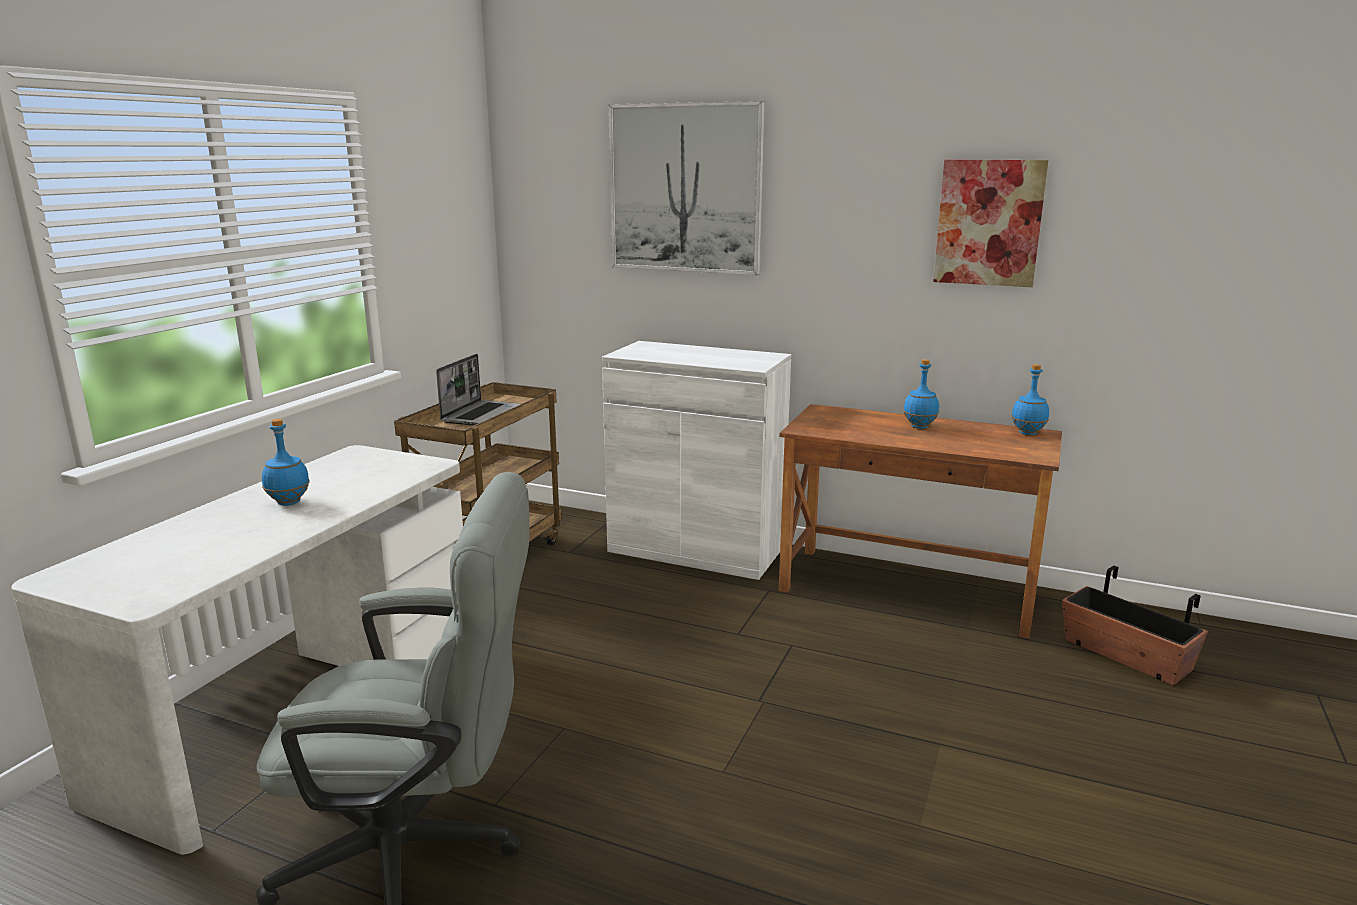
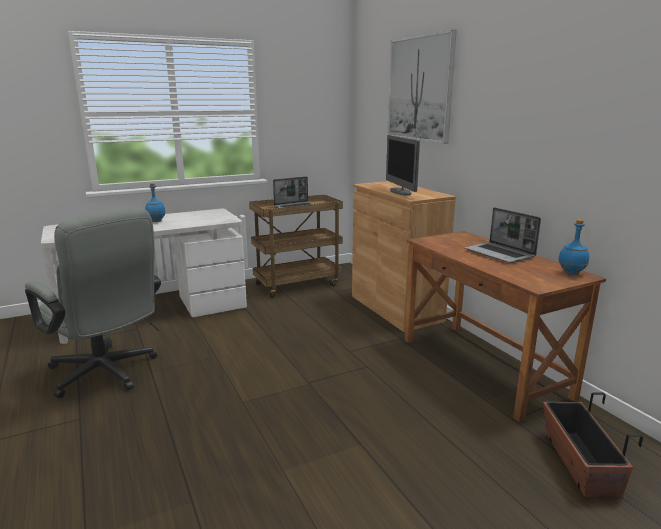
camera: 40 degrees right, 0 degrees up
(695, 549) = (395, 308): white cabinet -> brown cabinet
(710, 359) = (400, 192): none -> monitor
(920, 427) = (500, 254): blue bottle -> laptop
(989, 223) = (571, 108): picture -> none

